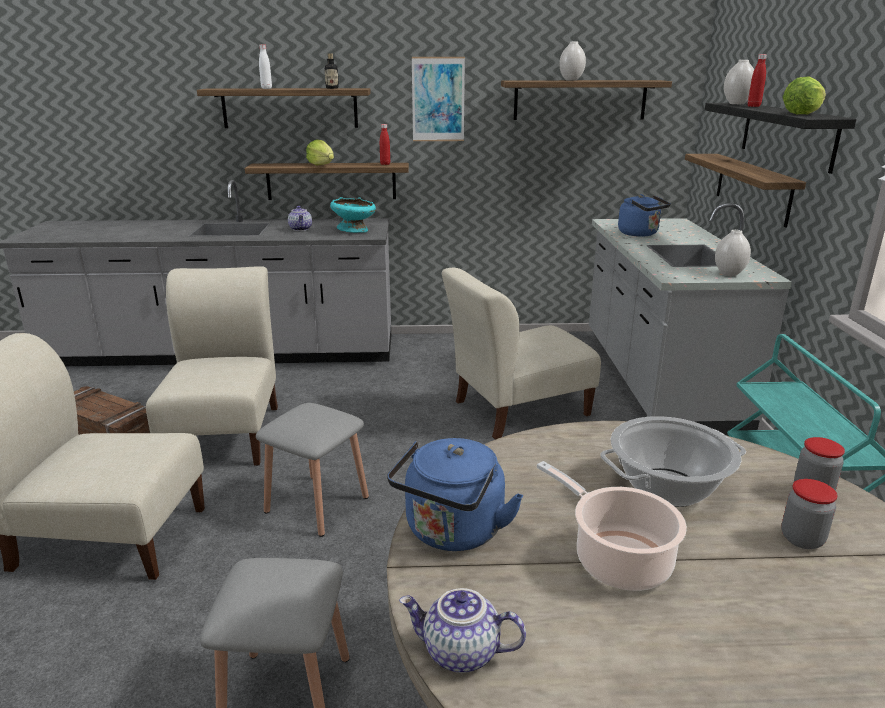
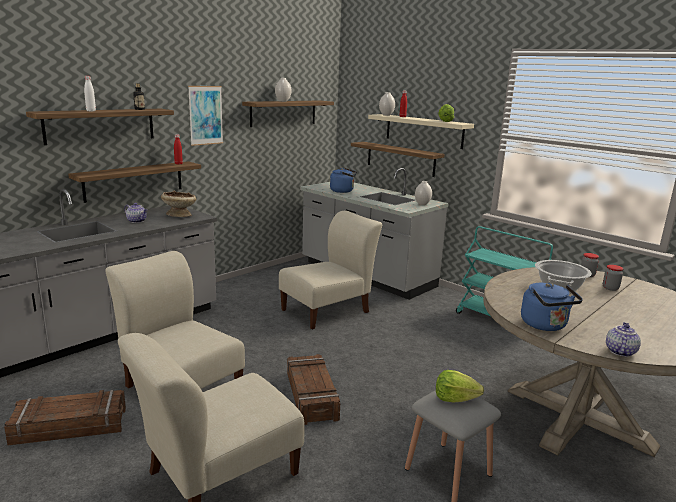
camera: 45 degrees left, 5 degrees down
(317, 504) = (312, 395): grey stool -> crate
(321, 165) = (135, 169): lettuce -> lettuce (455, 399)
(354, 230) = (179, 215): turquoise bowl -> beige bowl
(460, 654) = (619, 351): teapot -> teapot turned 150 degrees clockwise
(516, 410) = (328, 310): beige chair -> beige chair turned 150 degrees counterclockwise
(617, 559) = (592, 312): cooking pot -> none
(787, 134) = (424, 131): black shelf -> beige shelf

